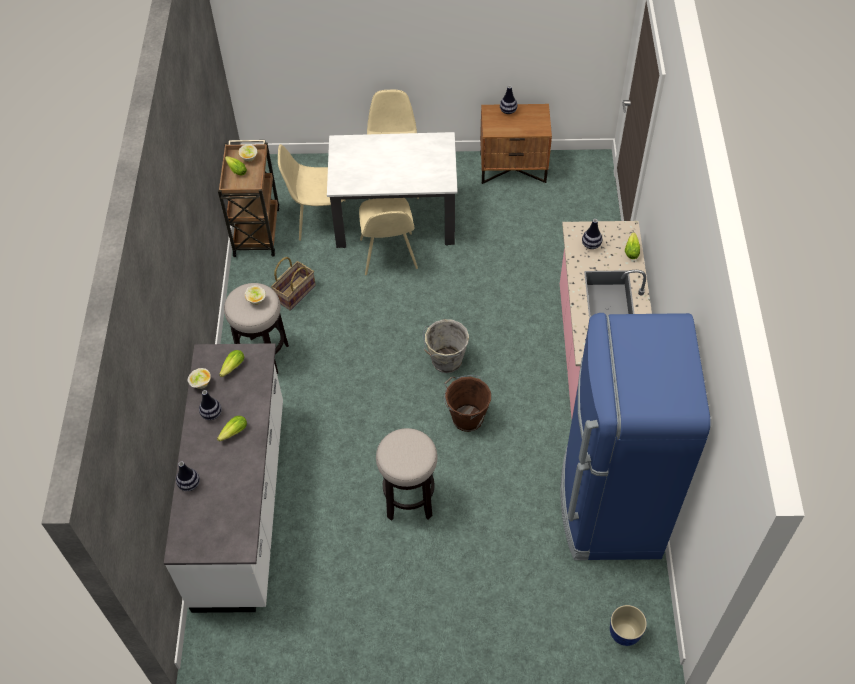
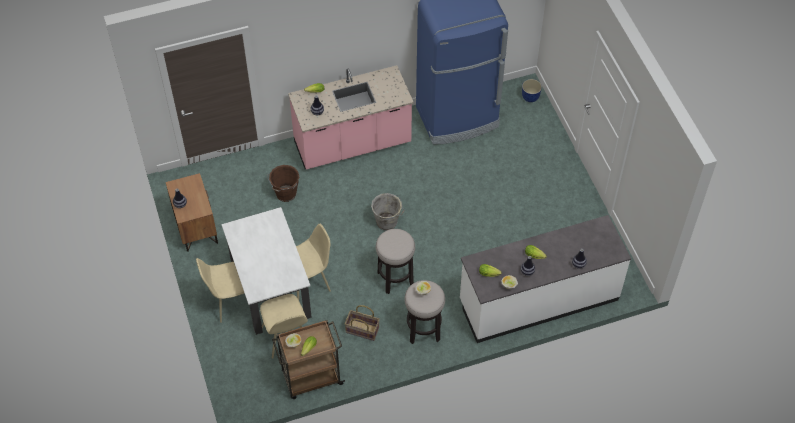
camera: 110 degrees left, 0 degrees up
(409, 500) = (496, 213): stool -> stool (395, 279)
(466, 417) = (426, 200): brown bucket -> brown bucket (285, 194)

